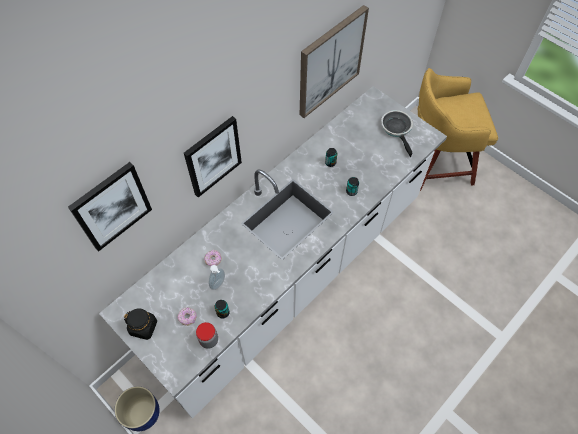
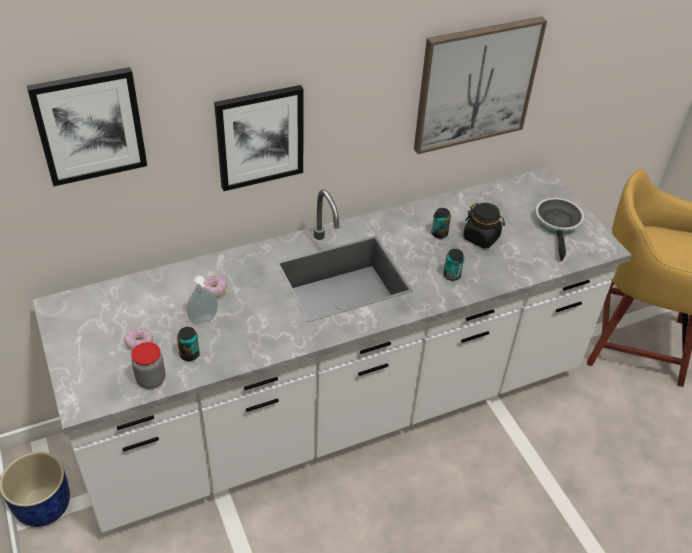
camera: 20 degrees right, 15 degrees down
(144, 327) = (77, 334): black jar -> black jar (481, 238)

